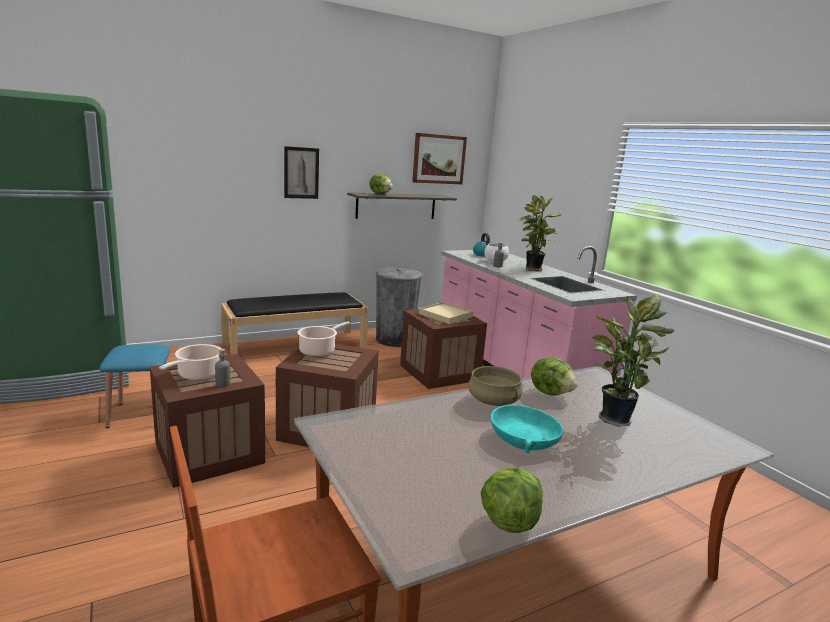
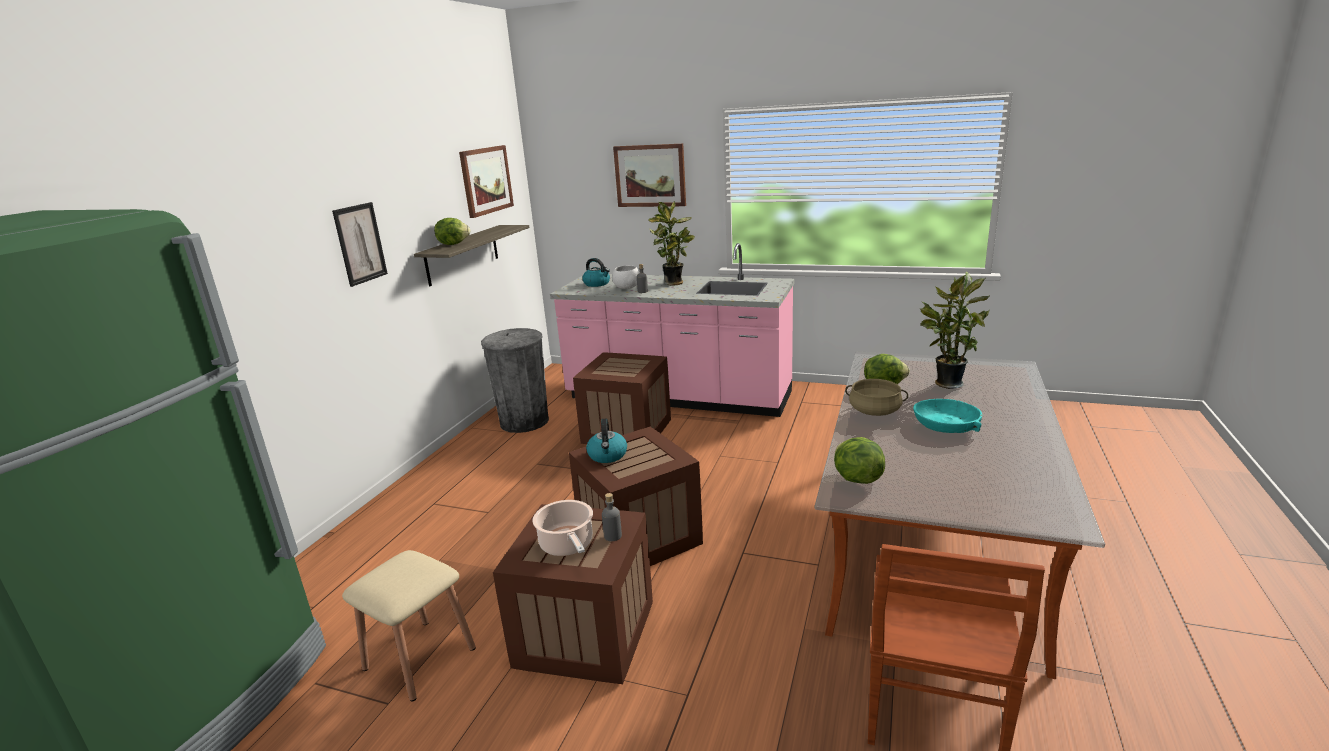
camera: 40 degrees left, 5 degrees up
(141, 413) = (419, 658): blue stool -> beige stool
(296, 345) = (432, 481): black bench -> none
(319, 351) = (608, 455): cooking pot -> kettle
(445, 315) = (620, 365): beige tray -> none
(508, 521) = (1055, 476): lettuce -> lettuce (856, 479)
(560, 177) = (650, 175): none -> picture

